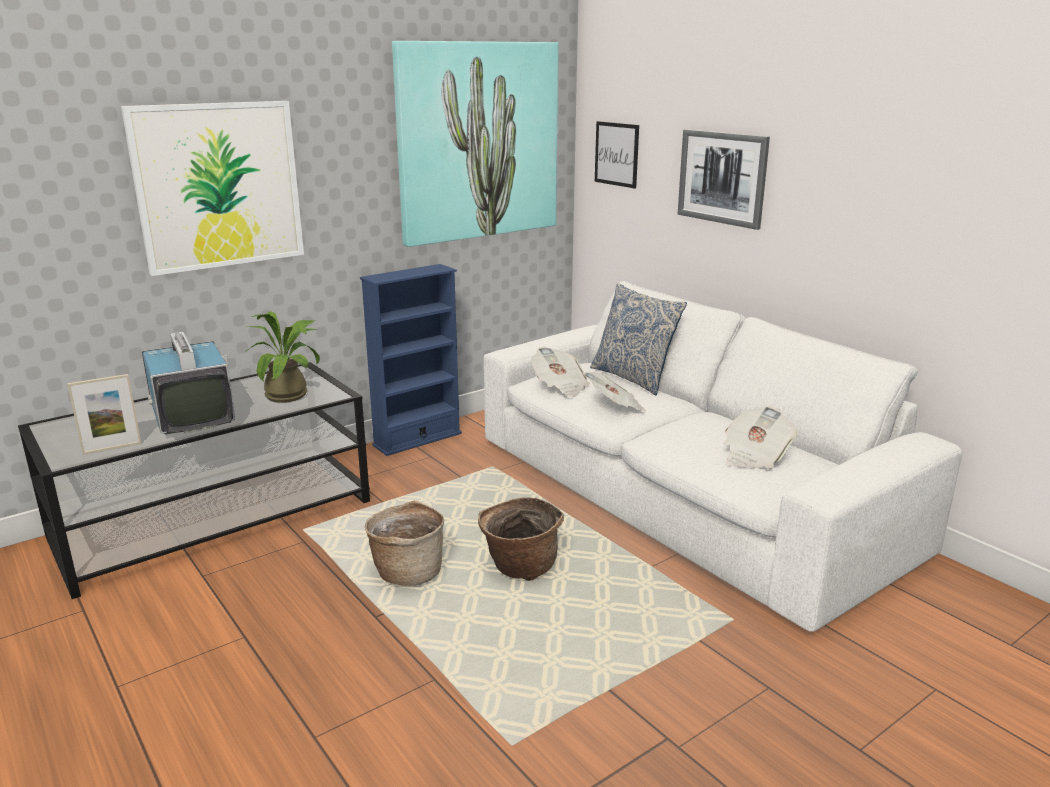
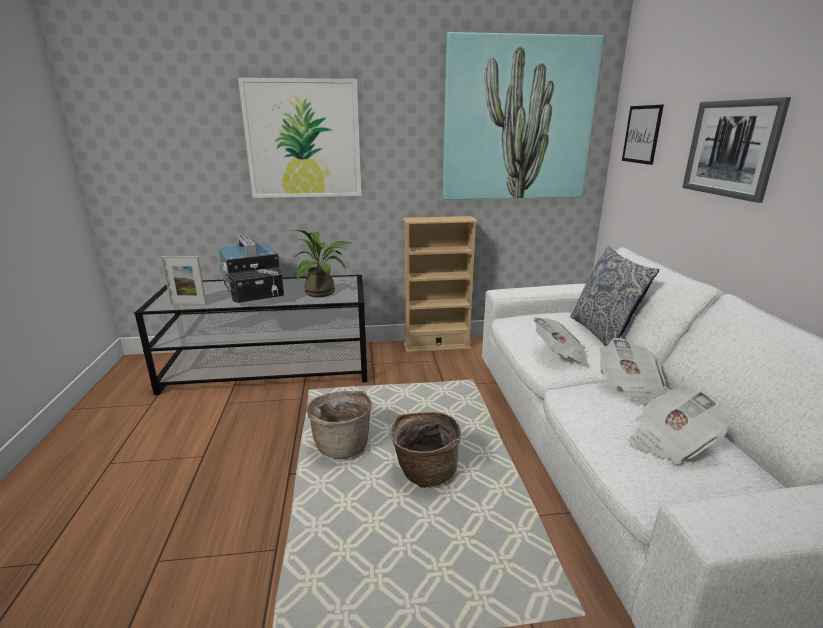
camera: 30 degrees right, 0 degrees up
(192, 415) = (253, 294): television -> television turned 150 degrees clockwise
(417, 439) = (436, 346): blue bookcase -> beige bookcase
(560, 386) = (528, 327): newspaper -> newspaper (629, 387)

